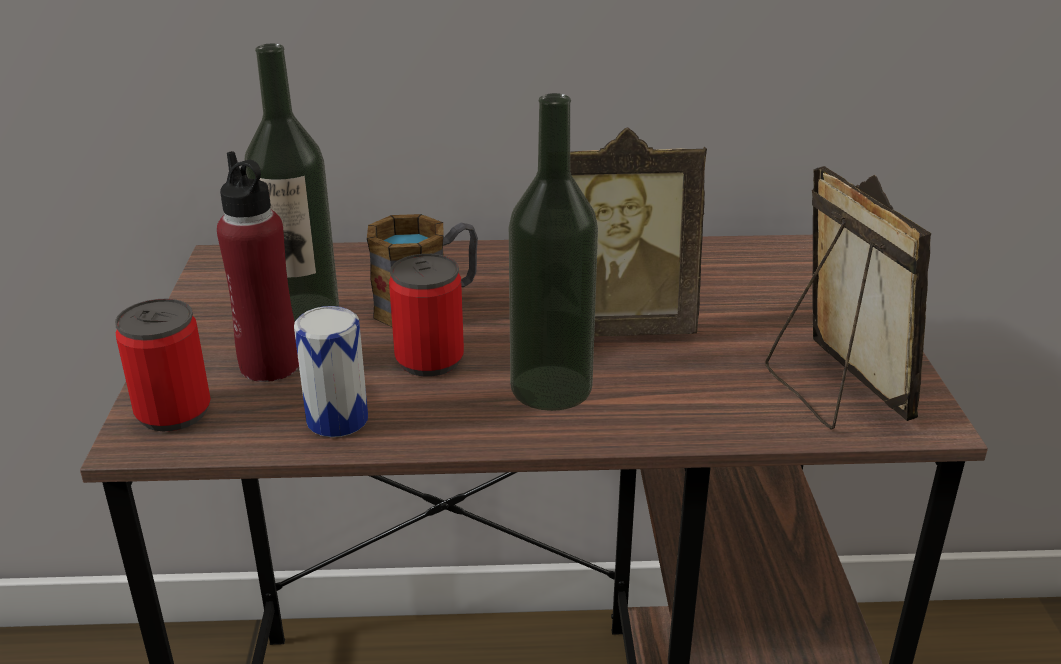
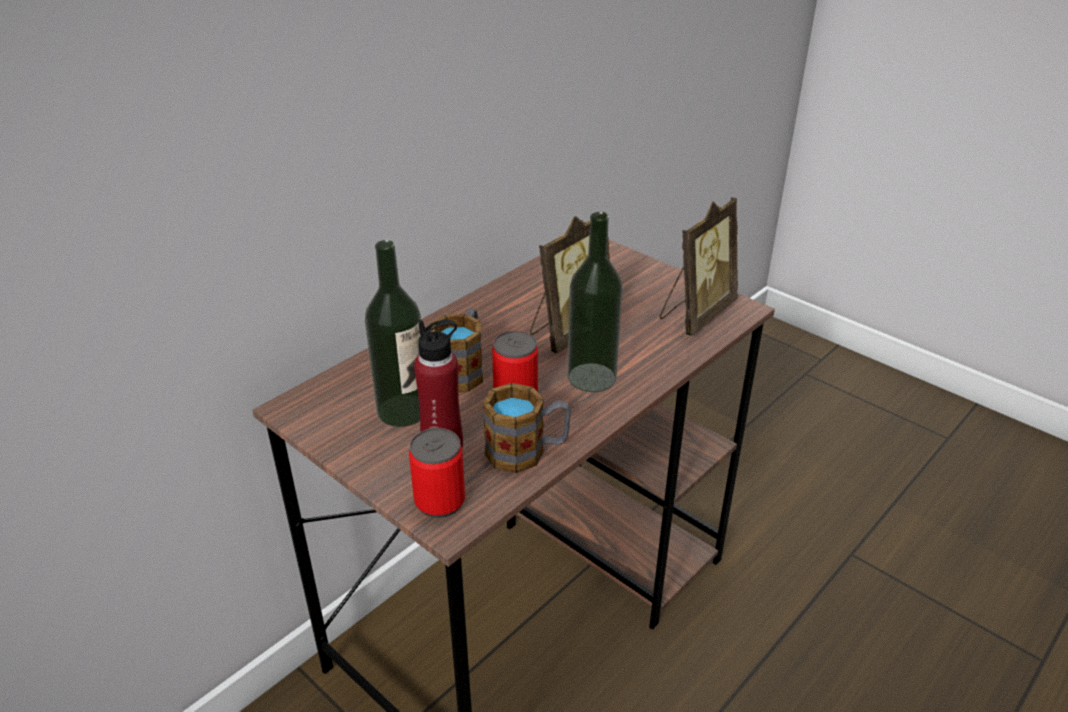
camera: 45 degrees left, 5 degrees up
(337, 419) = (527, 451): can -> mug
(831, 391) = (695, 314): picture frame -> picture frame turned 105 degrees clockwise

